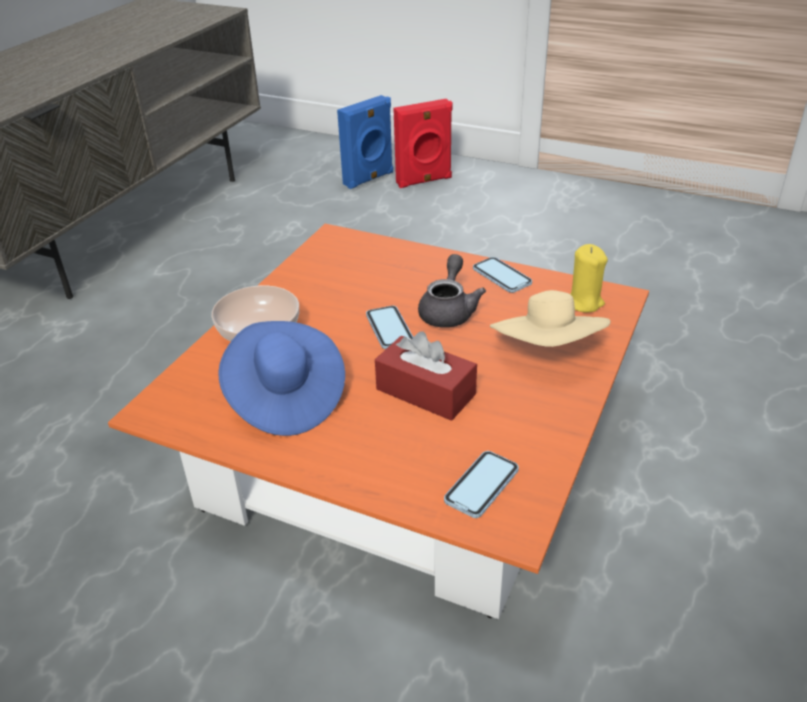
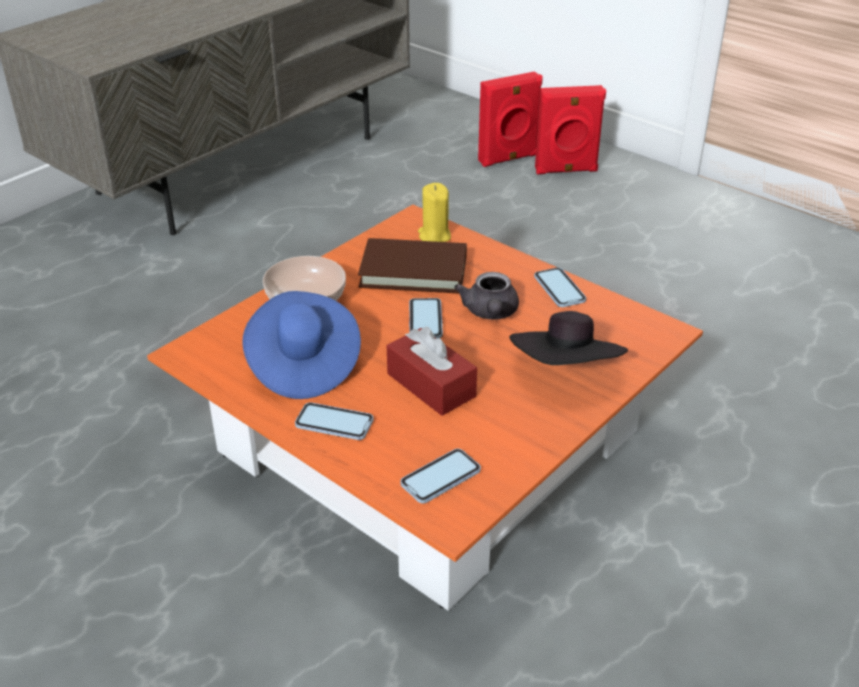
camera: 15 degrees right, 0 degrees up
(345, 452) = (334, 423): none -> phone
(355, 284) = (413, 271): none -> brown book
(369, 179) = (508, 159): blue speaker -> red speaker
(448, 310) = (490, 313): grey teapot -> grey teapot turned 150 degrees clockwise
(548, 351) = (566, 370): beige hat -> black hat
(583, 302) = (627, 330): yellow candle -> yellow candle (434, 236)

